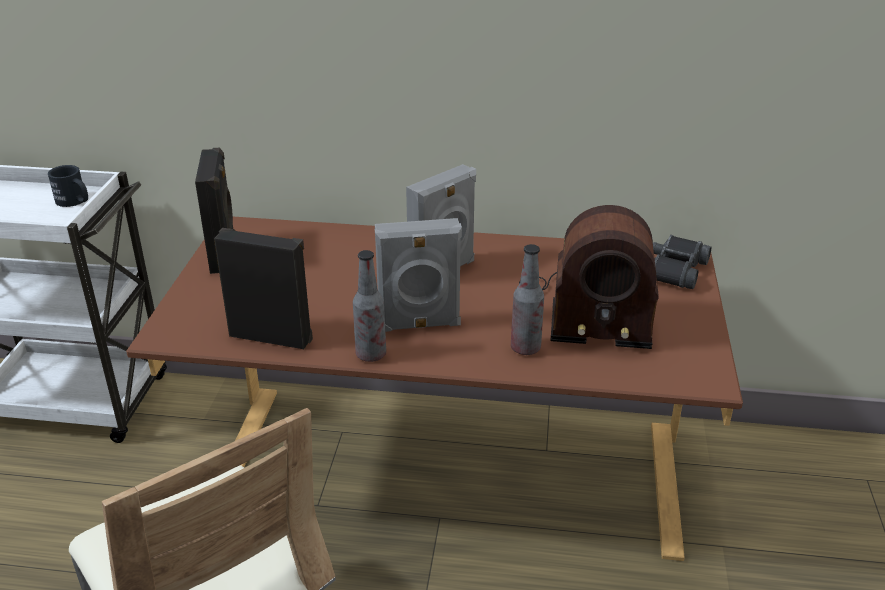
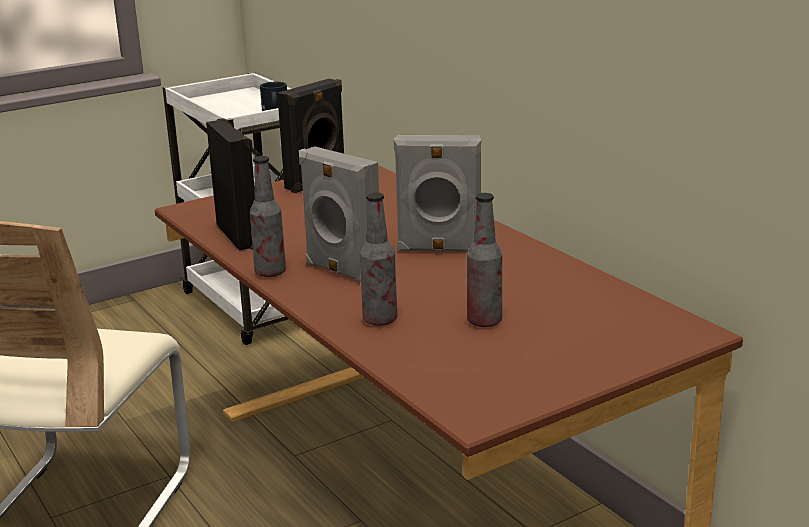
camera: 50 degrees right, 10 degrees down
(582, 312) = (484, 321): radio -> bottle
(674, 270) = (652, 334): black binoculars -> none

